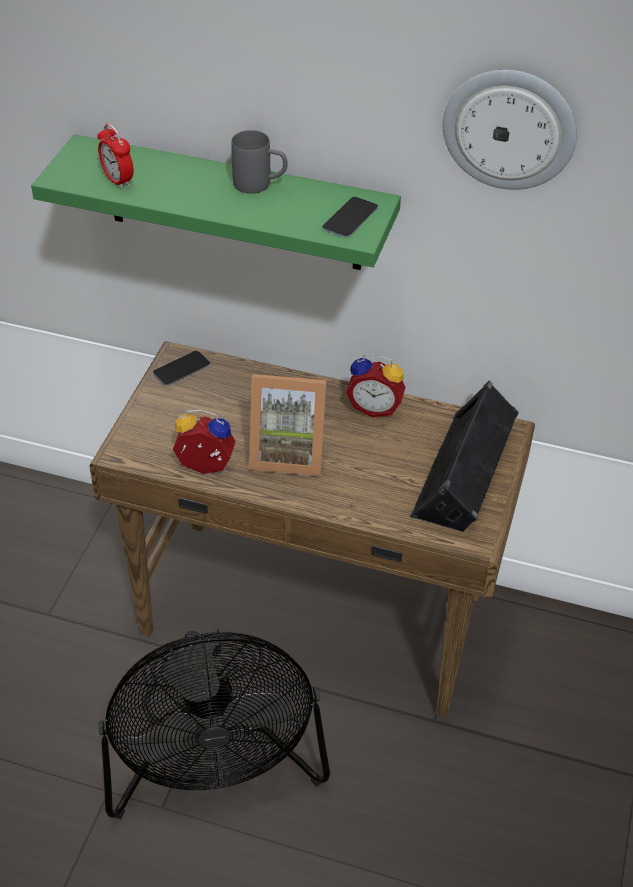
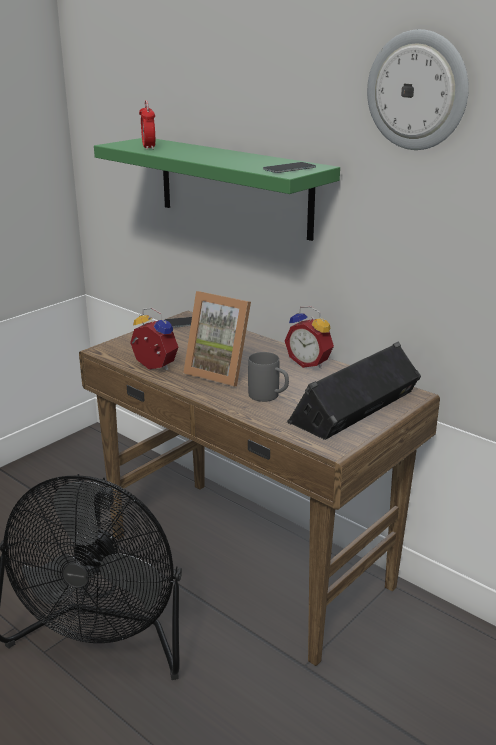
camera: 25 degrees right, 20 degrees down
(260, 185) = (241, 156): grey mug -> grey mug (269, 397)

